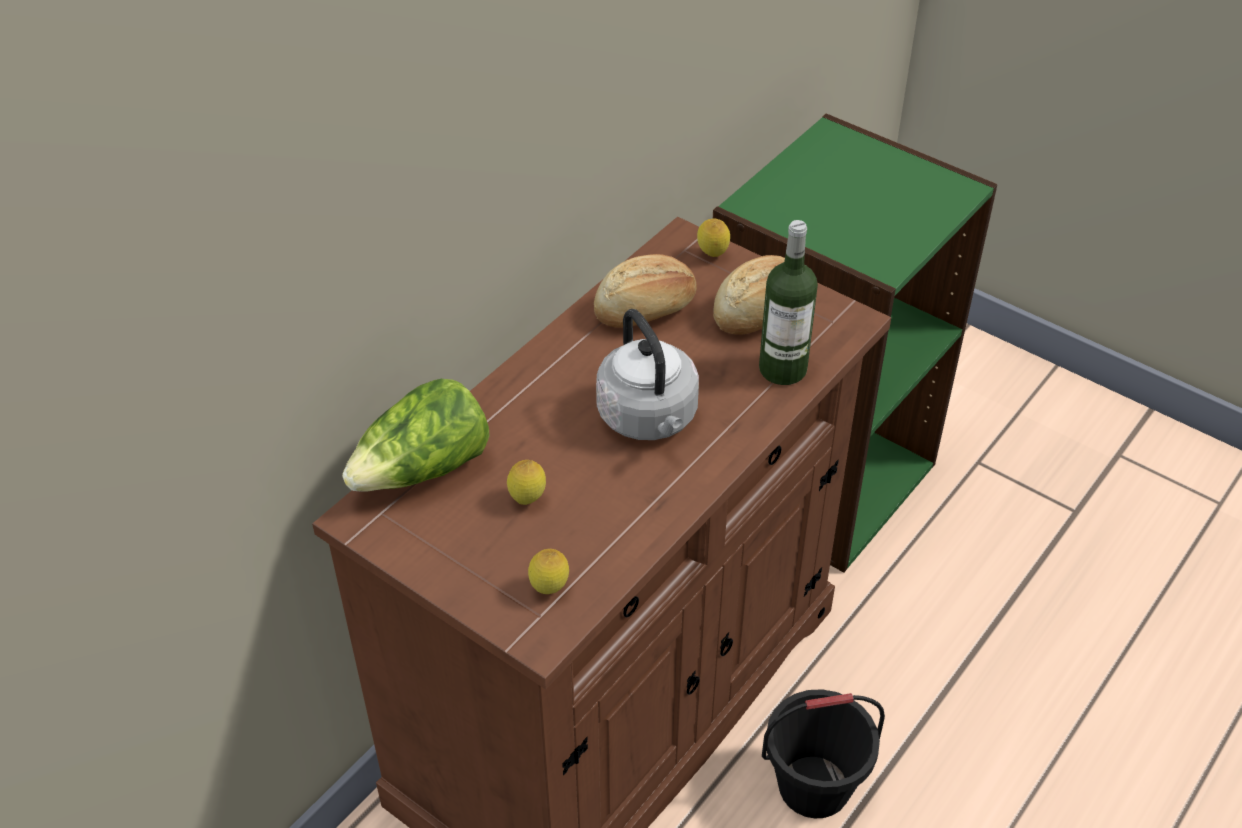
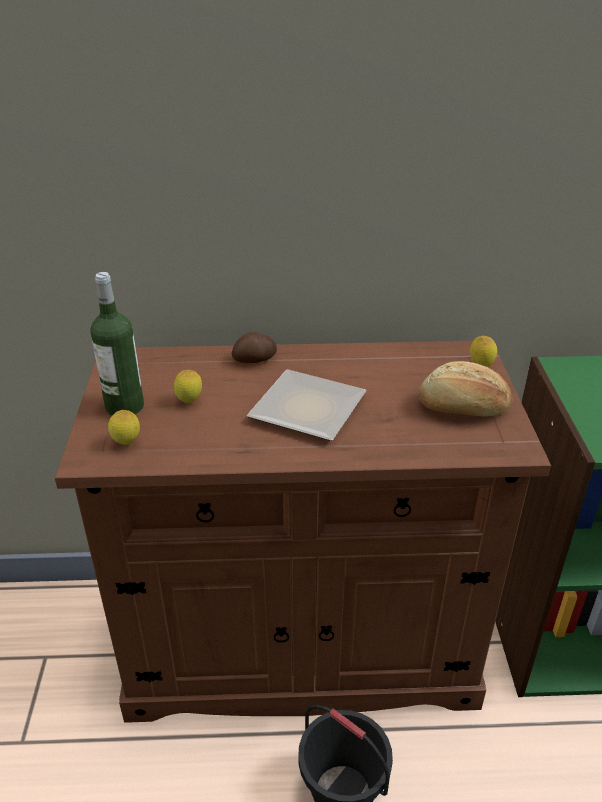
camera: 50 degrees right, 10 degrees down
(423, 470) = (173, 359): lettuce -> none
(507, 404) = (255, 360): none -> potato
(646, 310) = (397, 367): bread -> none
(649, 419) = (309, 412): grey kettle -> plate
(782, 369) = (427, 441): bottle -> bottle (124, 406)

